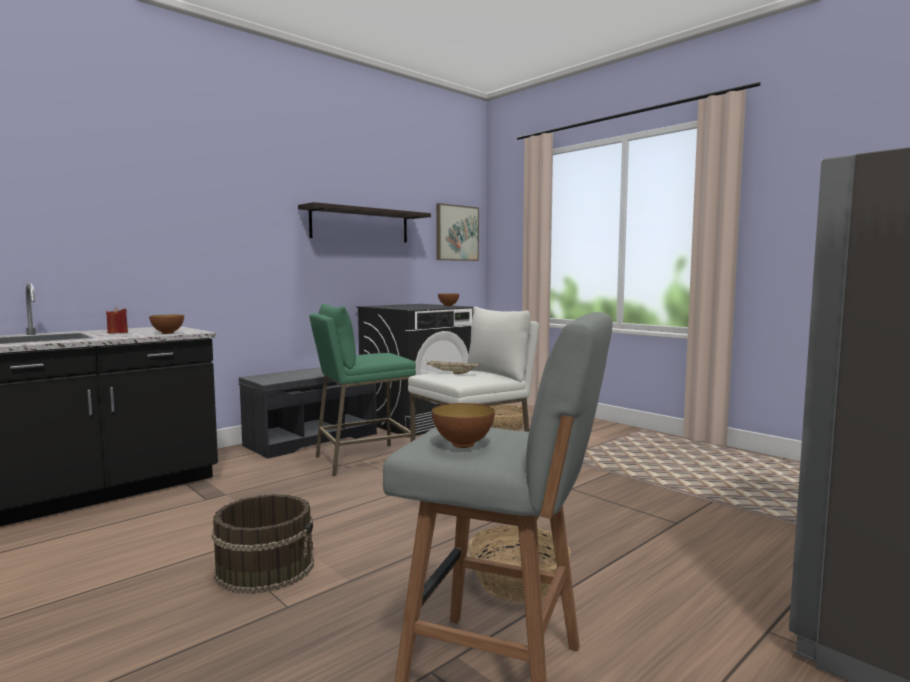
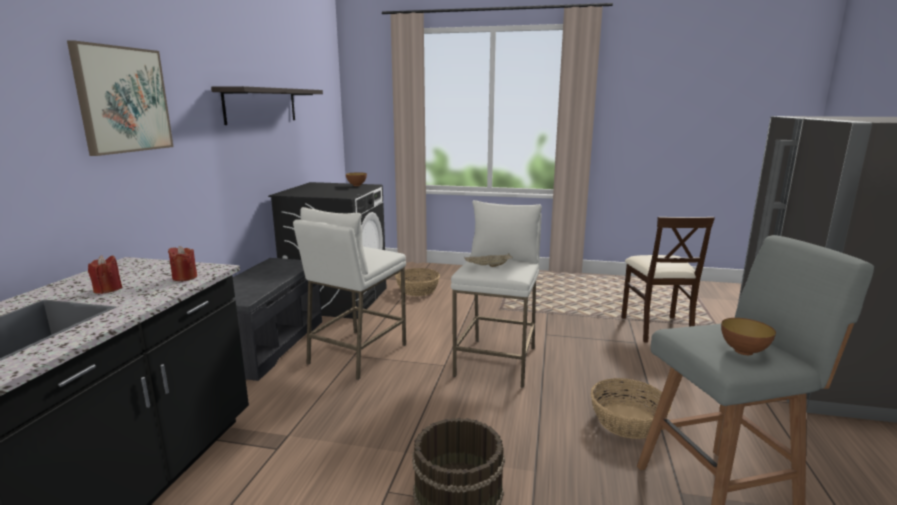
camera: 35 degrees left, 10 degrees up
(167, 333) = (185, 277): bowl -> red candle
(363, 460) = (357, 354): green stool -> white stool
(456, 233) = (325, 106): picture -> picture (123, 100)
(738, 518) = (656, 329): none -> beige chair

